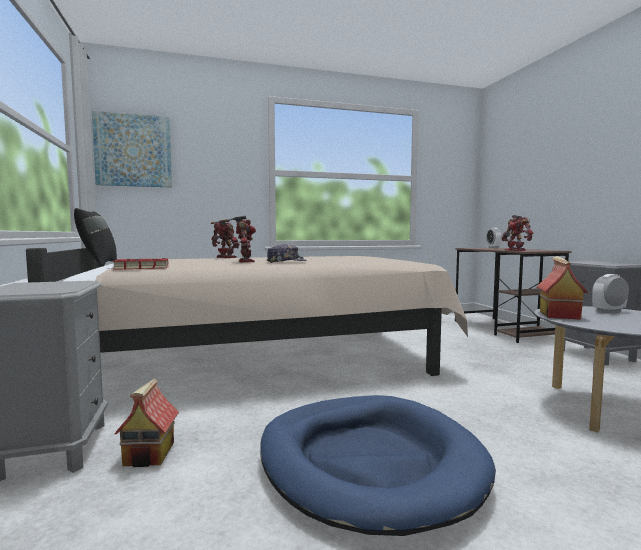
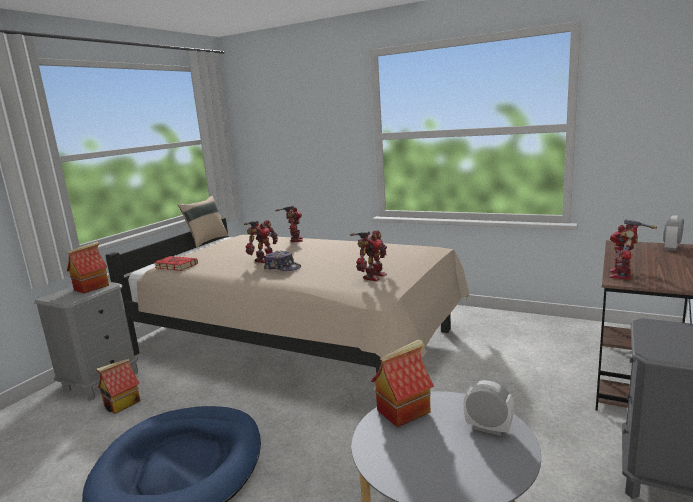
camera: 45 degrees right, 10 degrees up
(50, 284) = (91, 287): none -> toy house
(98, 264) = (207, 241): black pillow -> beige pillow
(133, 150) = (263, 127): picture -> none
(382, 260) = (373, 276): none -> toy robot

